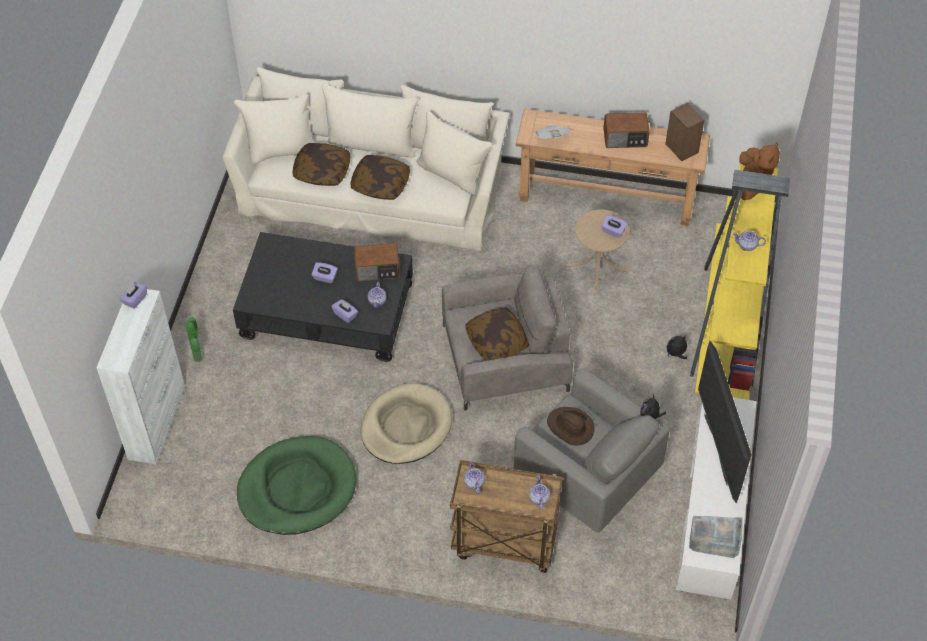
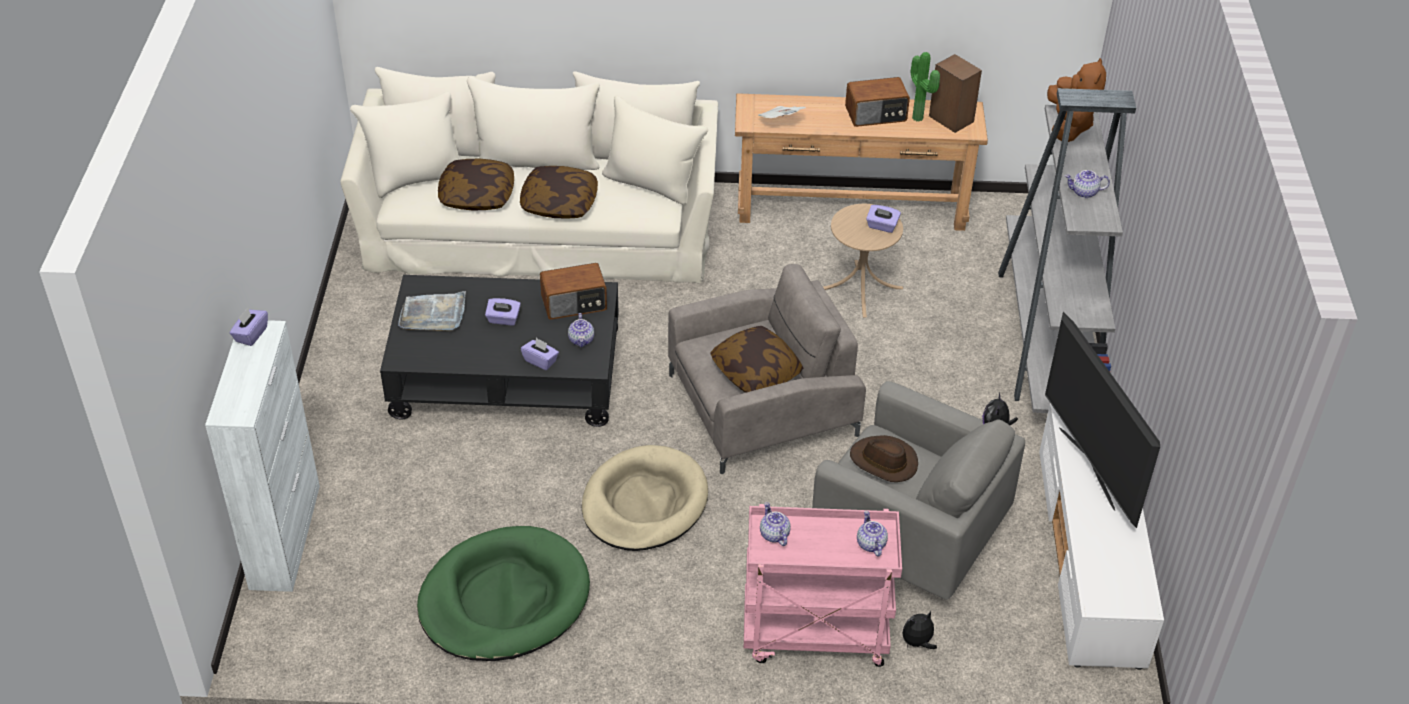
camera: 10 degrees left, 10 degrees down
(199, 358) = (335, 449): potted plant -> potted plant (919, 117)
(503, 543) = (813, 636): brown cart -> pink cart
(676, 354) = (989, 377): plush toy -> plush toy (917, 643)
(715, 537) = (1118, 576): grey tray -> grey tray (433, 314)
(728, 326) = (1048, 338): yellow bookcase -> grey bookcase

